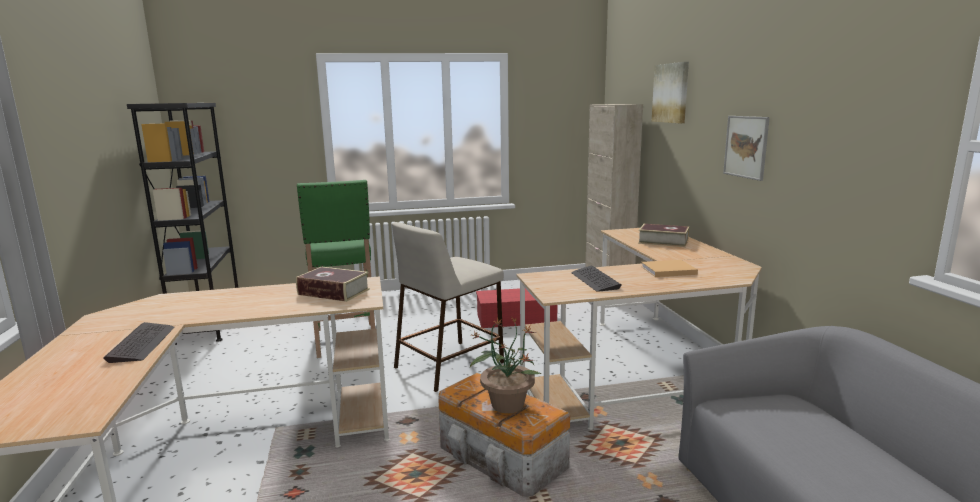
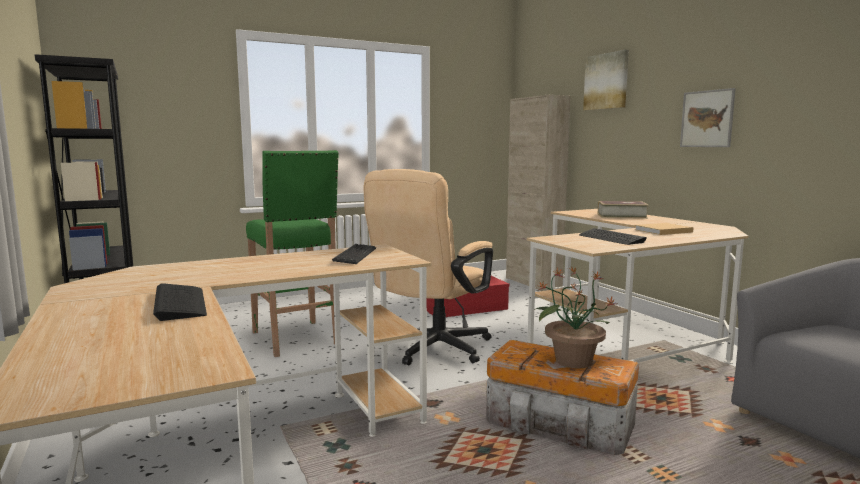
camera: 15 degrees left, 5 degrees down
(333, 292) = (355, 256): book -> keyboard
(450, 364) = (431, 350): beige stool -> beige office chair

